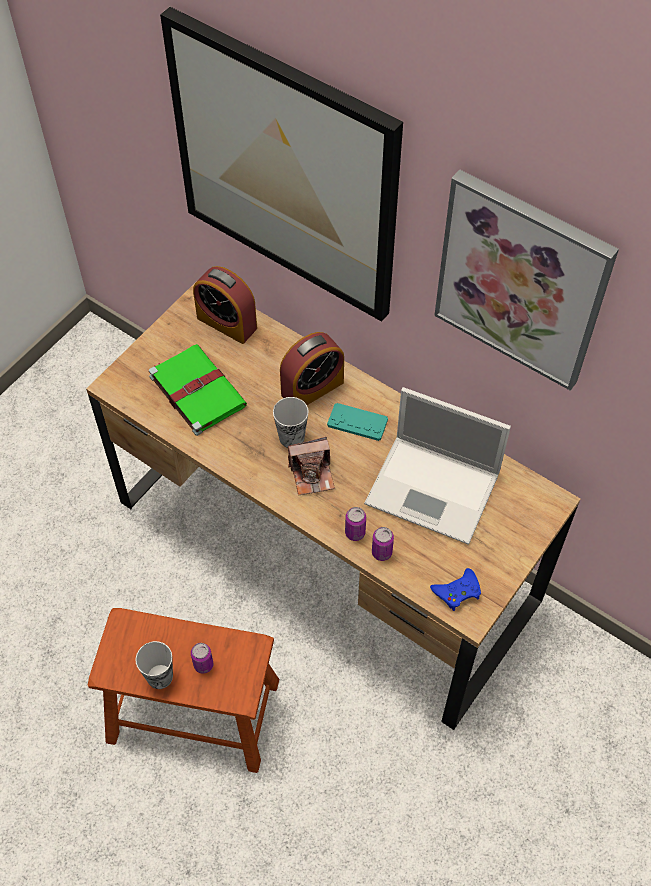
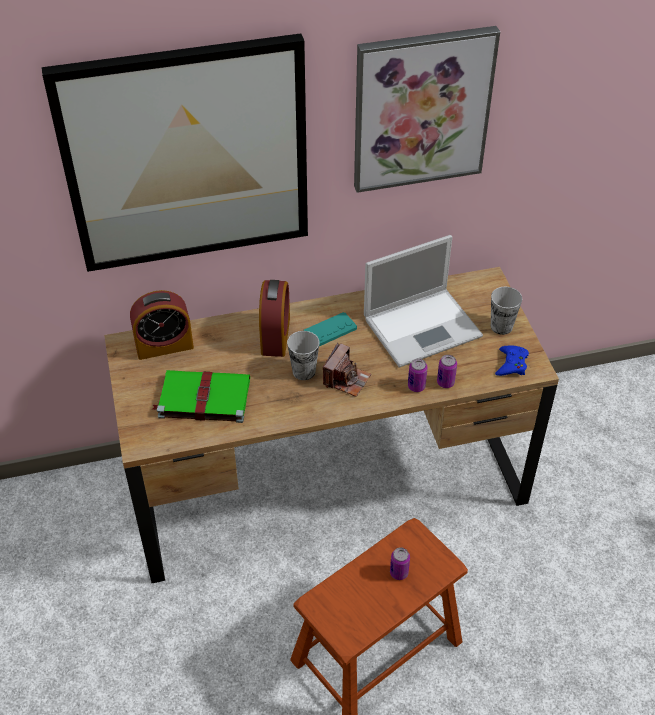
camera: 50 degrees left, 10 degrees down
(160, 676) = (383, 607): cup -> cup (501, 326)

